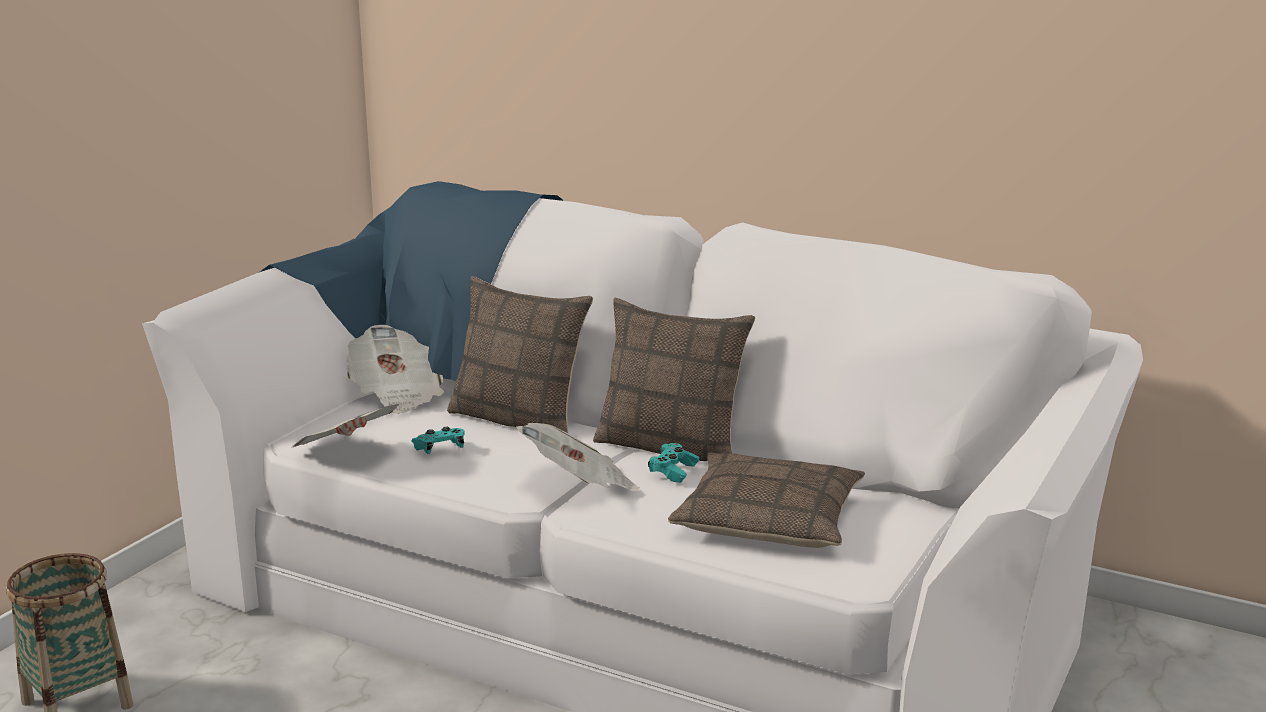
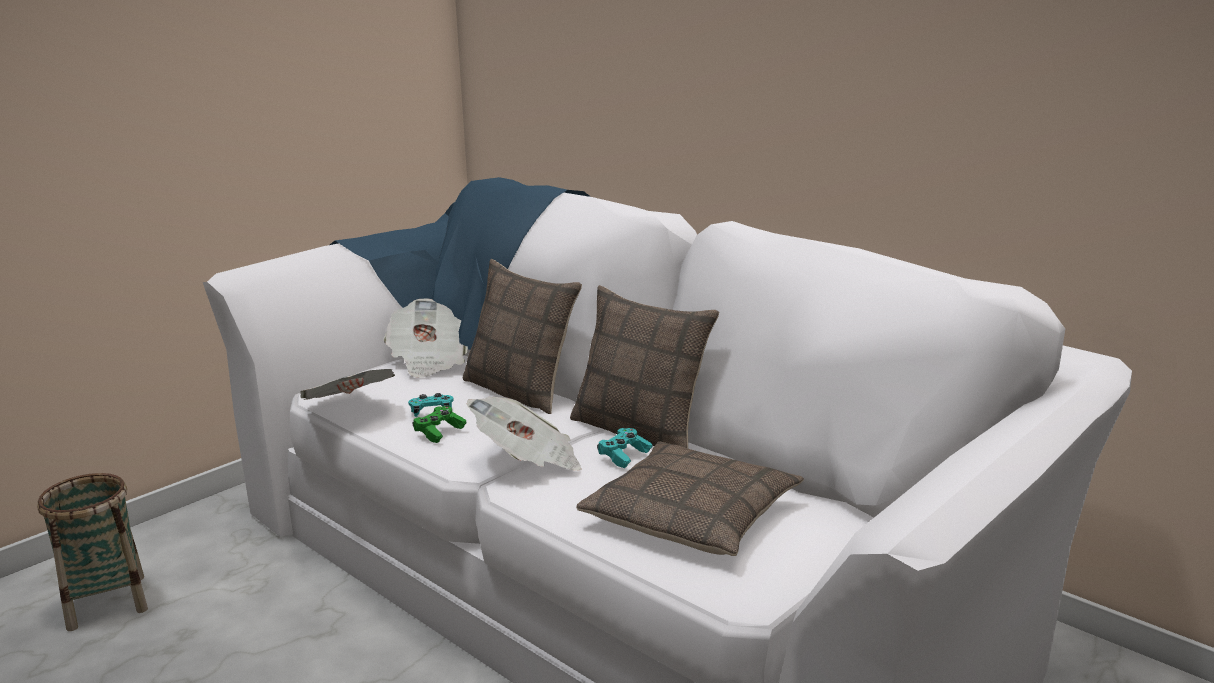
camera: 15 degrees right, 0 degrees up
(464, 467) = (439, 432): none -> green game controller

